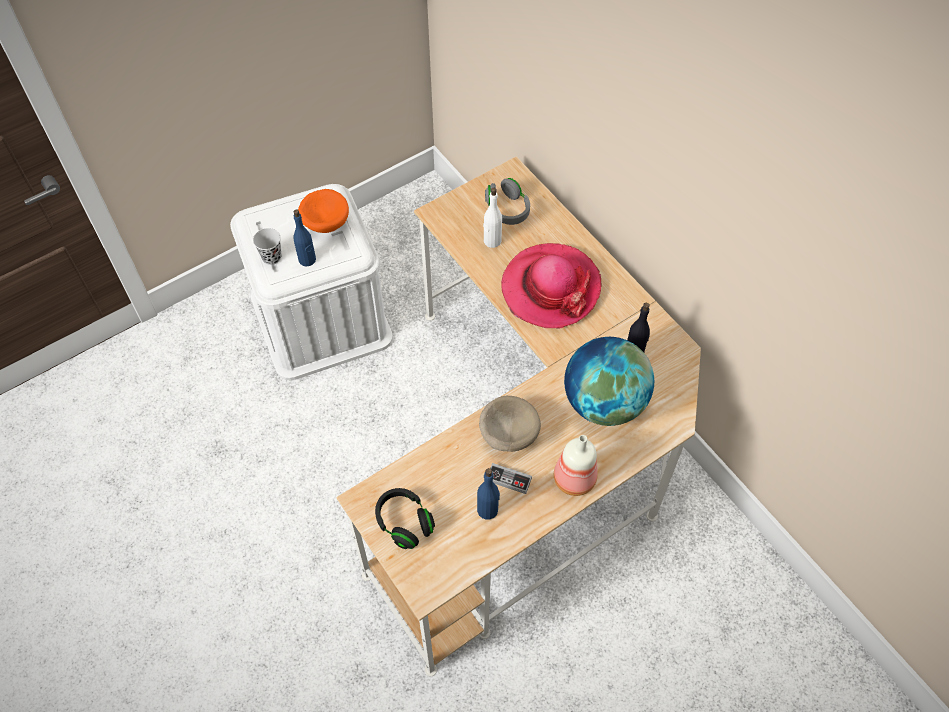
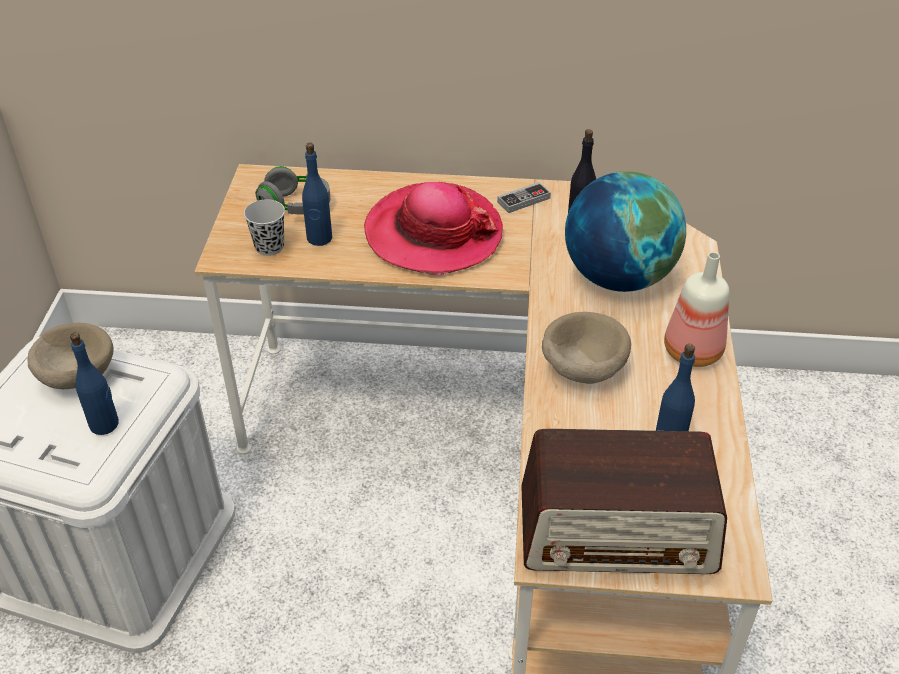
camera: 50 degrees left, 15 degrees down
(271, 257) = (51, 457): black cup -> black cup (269, 247)
(325, 221) = (76, 375): orange bowl -> beige bowl
(404, 522) = (618, 531): black headphones -> radio
(492, 241) = (319, 238): white bottle -> blue bottle
(508, 479) = (644, 403): game controller -> game controller (523, 200)

